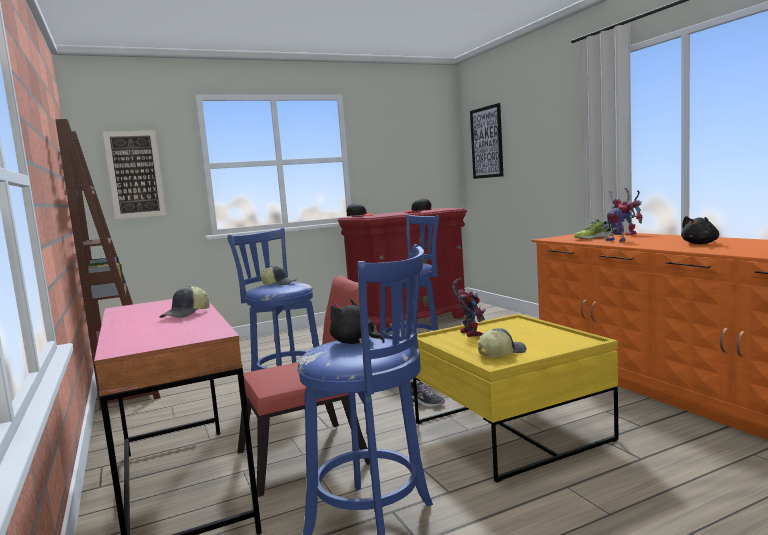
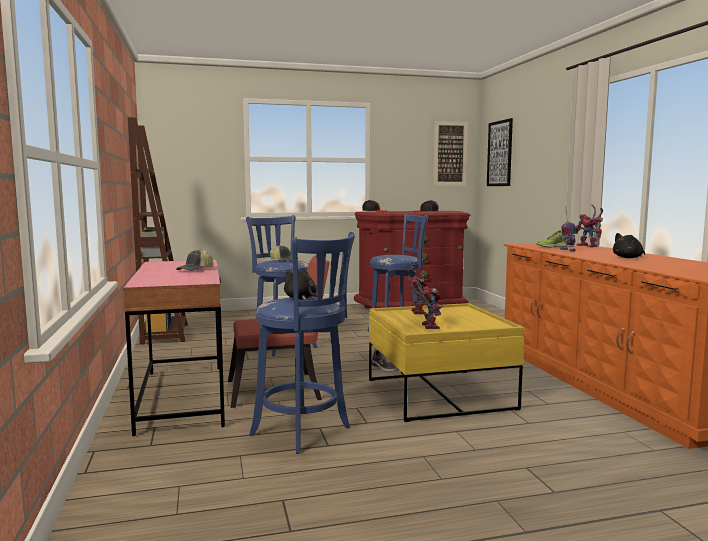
camera: 10 degrees right, 0 degrees up
(135, 174) = (189, 162): picture -> picture (450, 153)
(501, 352) = (428, 326): cap -> toy robot

